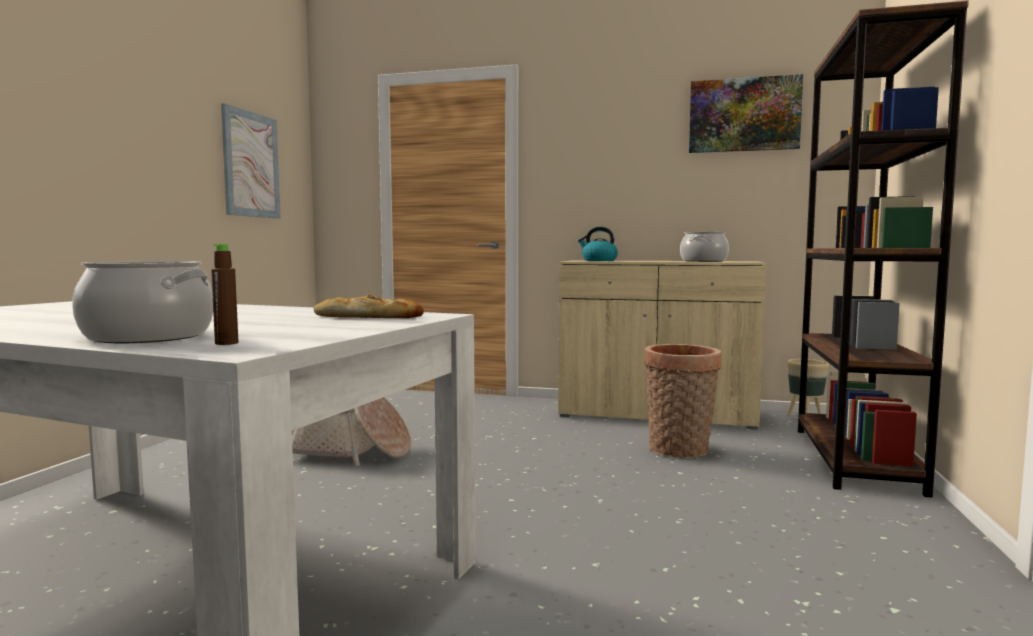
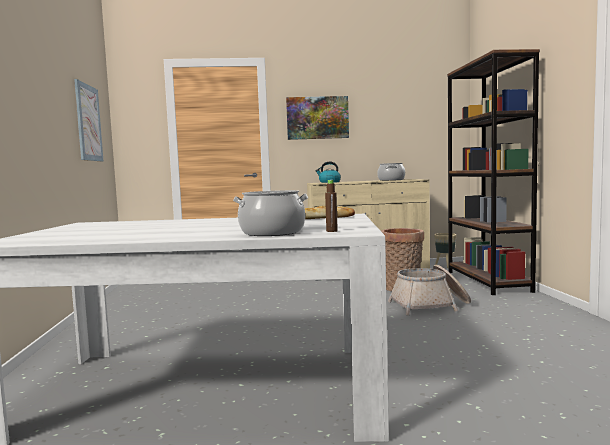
camera: 20 degrees left, 0 degrees up
(351, 453) = (216, 315): basket -> basket (430, 306)
(744, 115) = (402, 95): picture -> picture (317, 118)

